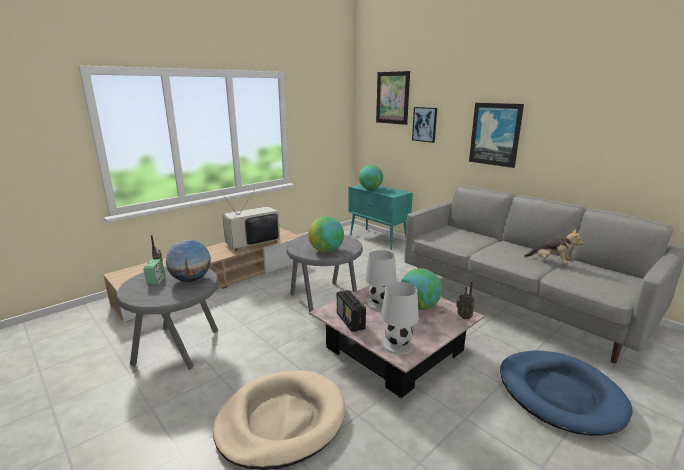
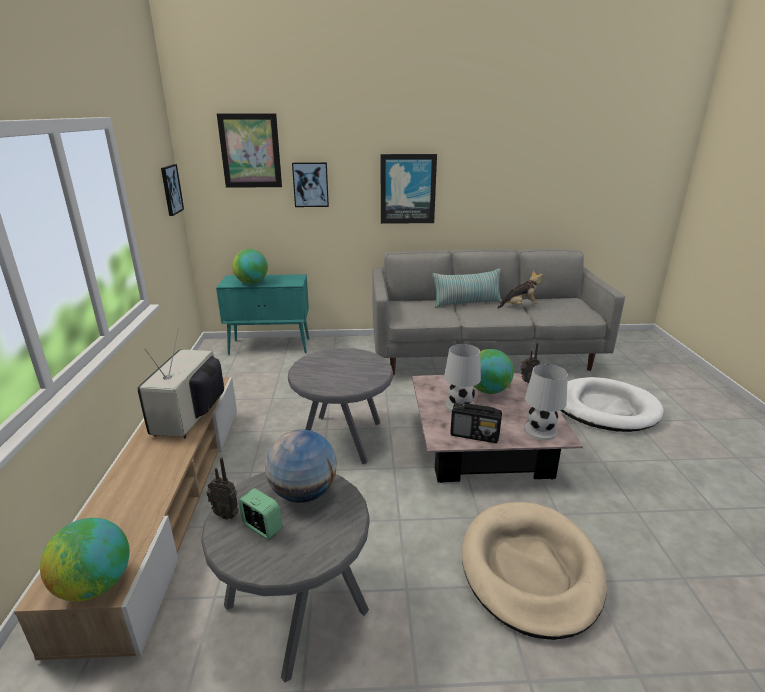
camera: 50 degrees left, 5 degrees up
(326, 251) = (359, 374): globe -> globe (95, 585)
(341, 120) = (171, 189): none -> picture
(505, 244) = (466, 303): none -> pillow
(559, 394) = (604, 408): blue dog bed -> white dog bed

